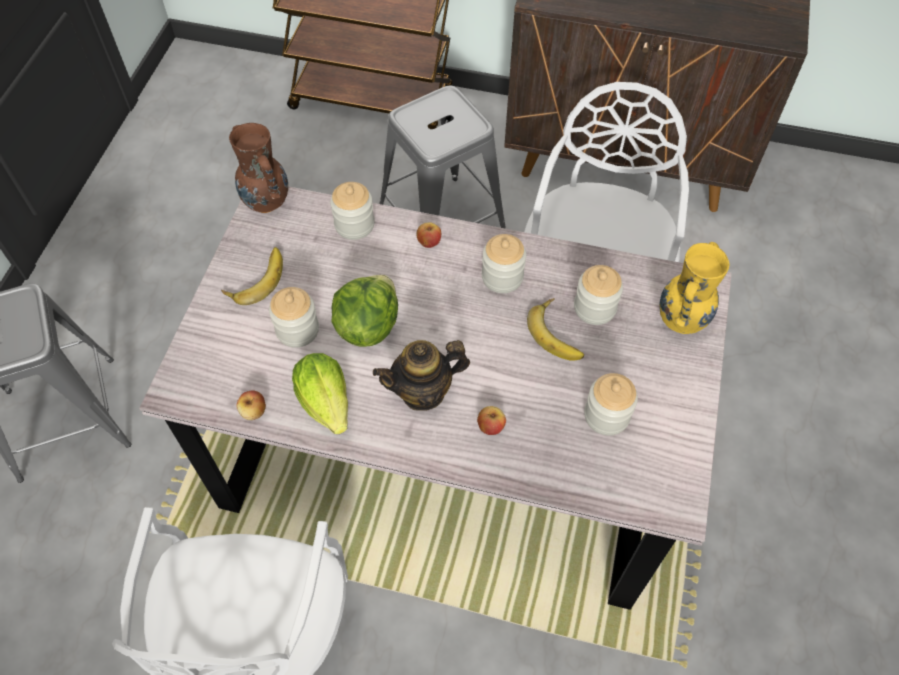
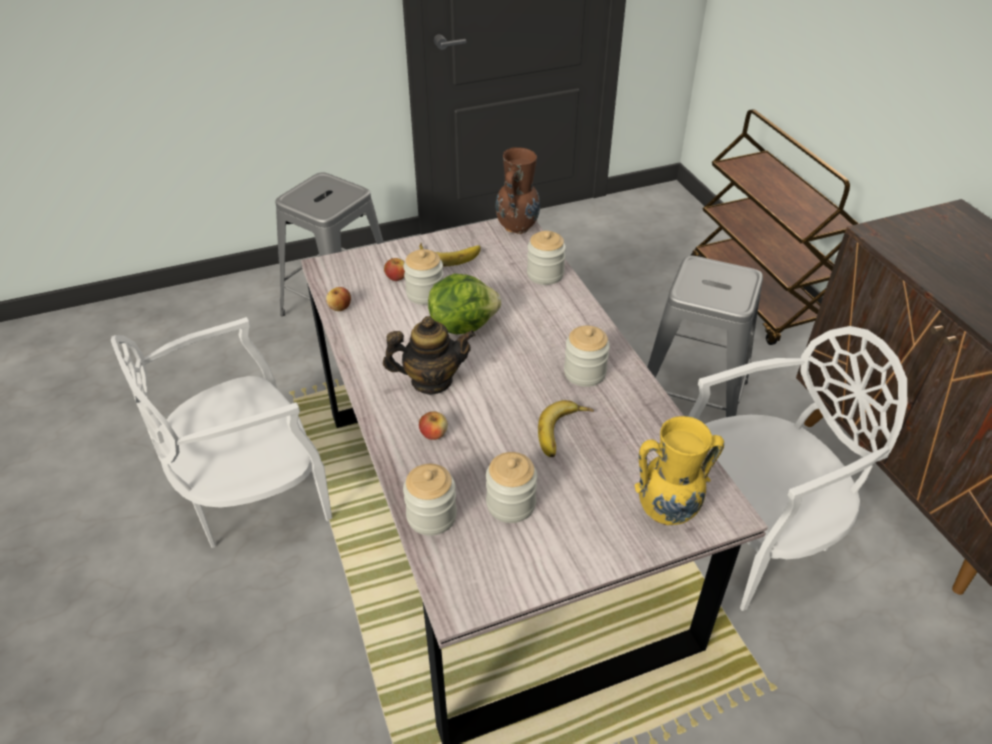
camera: 55 degrees right, 15 degrees down
(326, 402) = (377, 336): lettuce -> none
(423, 392) = (431, 381): teapot -> teapot turned 135 degrees clockwise
(429, 242) = (572, 317): apple -> apple (396, 277)
(594, 308) = (615, 444): jar -> jar (431, 516)

